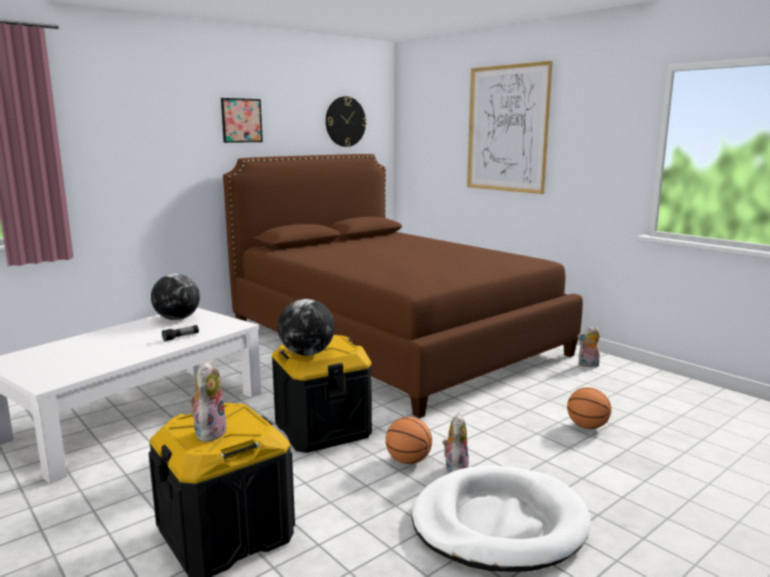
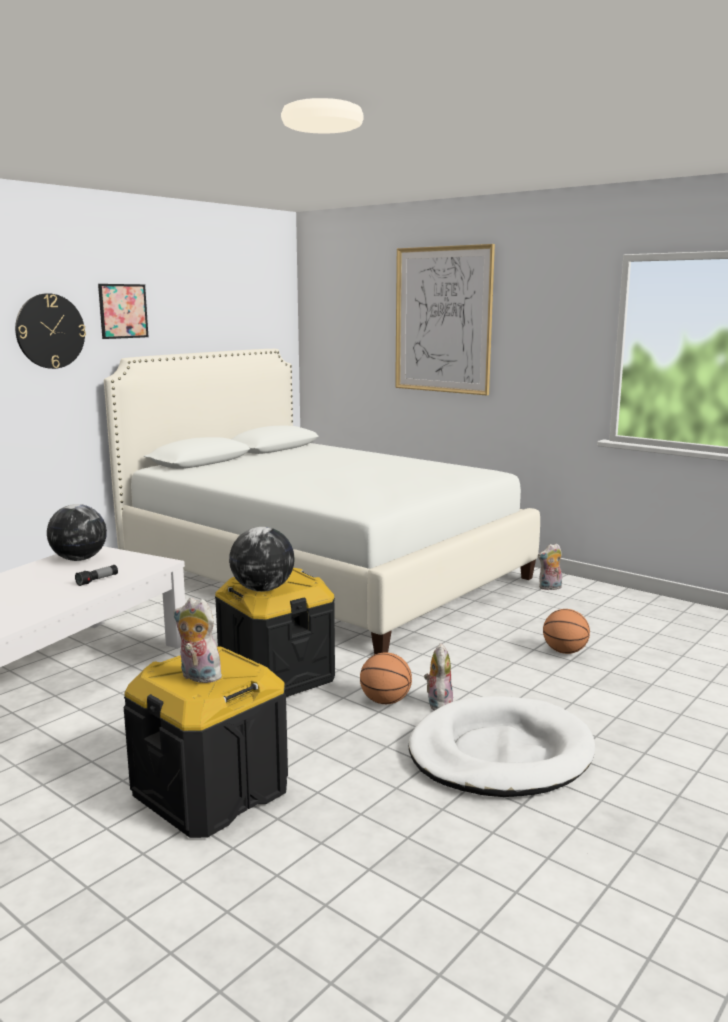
camera: 10 degrees left, 0 degrees up
(209, 432) = (198, 677): plush toy -> plush toy turned 60 degrees counterclockwise
(345, 121) = (243, 310): wall clock -> wall clock (50, 331)
(393, 340) = (323, 573): brown bed -> white bed

